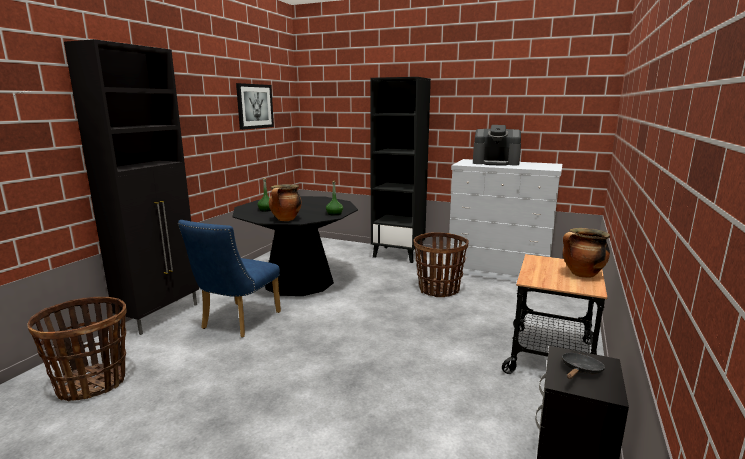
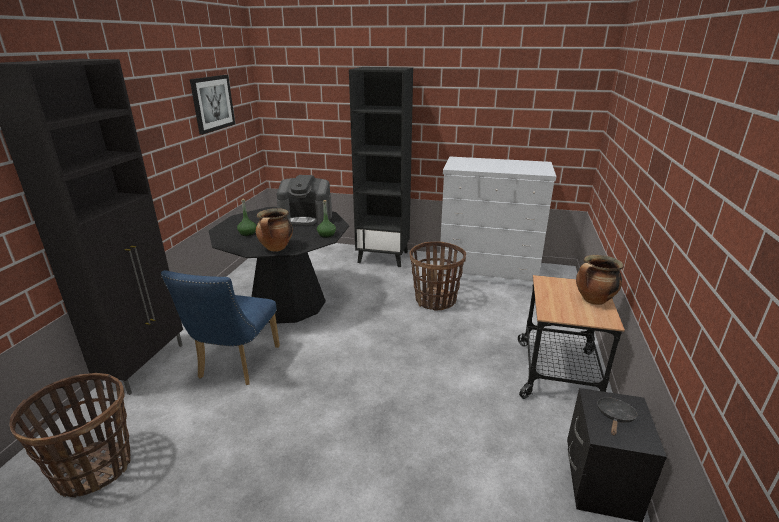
camera: 10 degrees left, 10 degrees up
(496, 163) = (486, 163): coffee machine -> coffee machine (306, 218)

